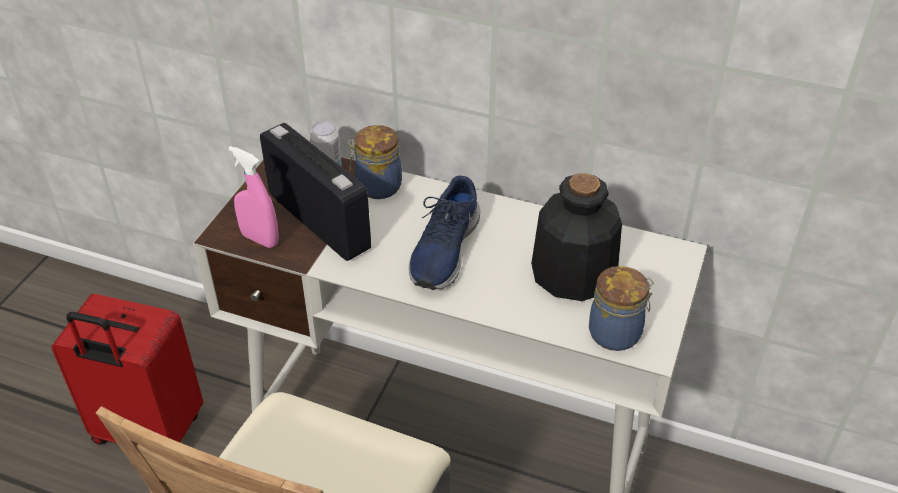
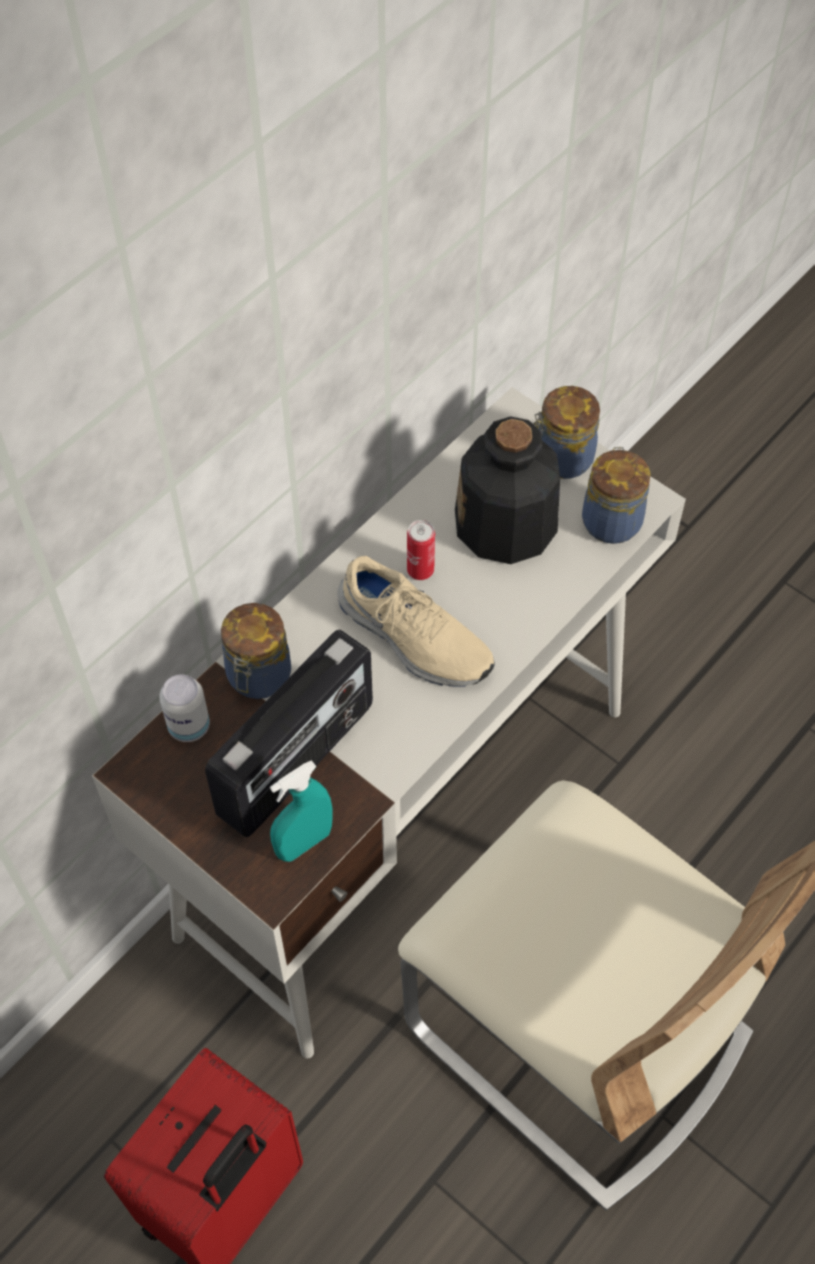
camera: 70 degrees left, 15 degrees up
(260, 239) = (304, 843): pink spray bottle -> turquoise spray bottle
(320, 221) = (298, 761): radio -> radio turned 150 degrees clockwise
(443, 249) = (413, 638): blue shoe -> beige shoe
(503, 238) = (420, 570): none -> can
(656, 289) = (561, 459): none -> jar

